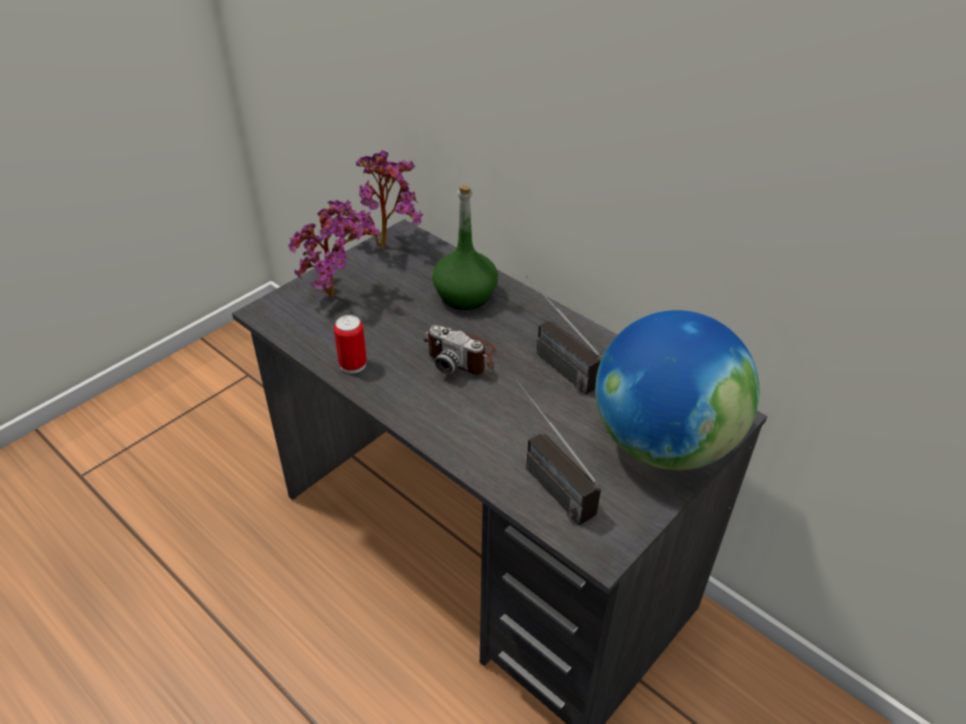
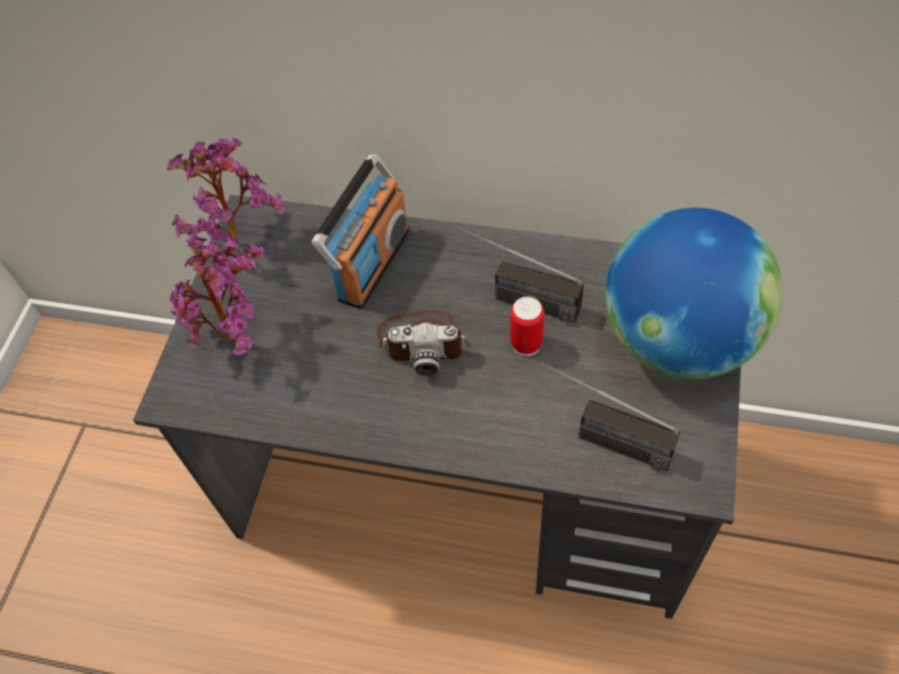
camera: 25 degrees left, 15 degrees up
(353, 364) = (321, 412): can -> can (526, 343)
(465, 295) = (372, 264): green bottle -> radio

